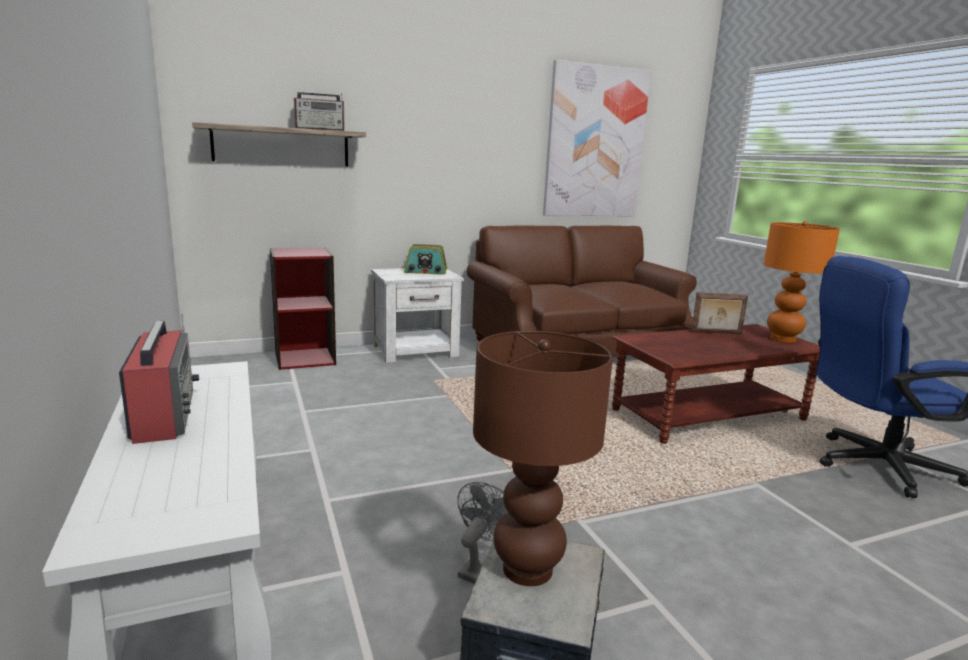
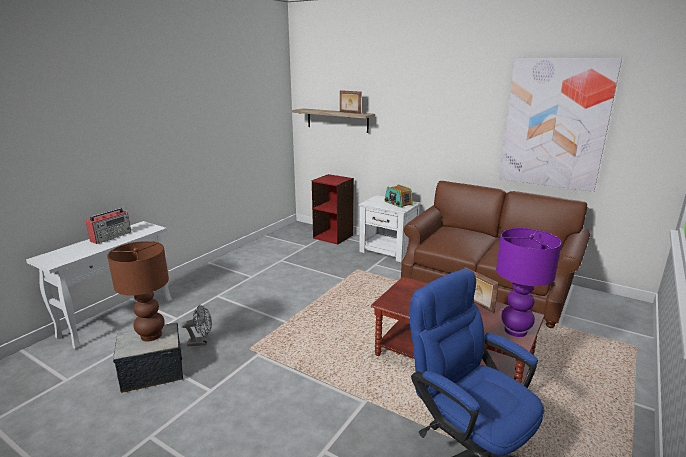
camera: 55 degrees right, 5 degrees up
(320, 129) = (349, 112): radio -> picture frame
(782, 338) = (515, 330): orange table lamp -> purple table lamp

